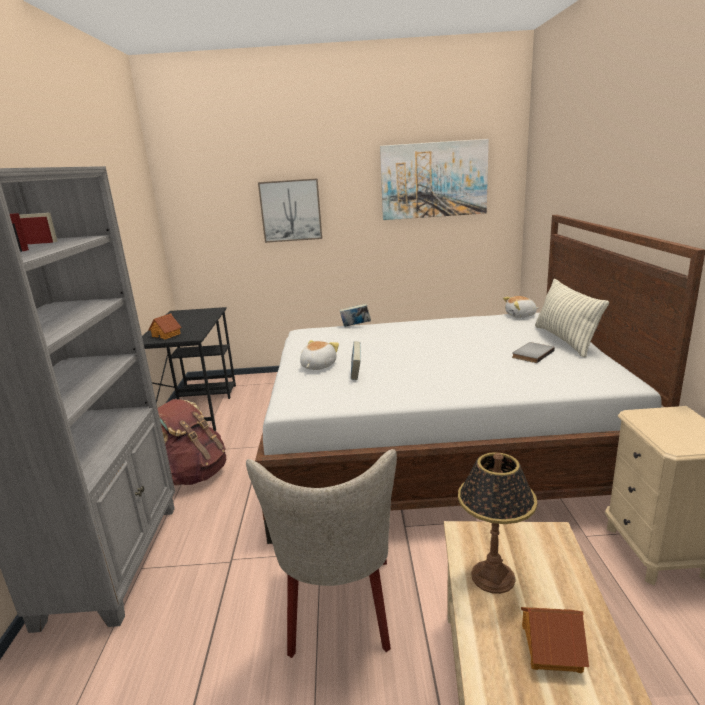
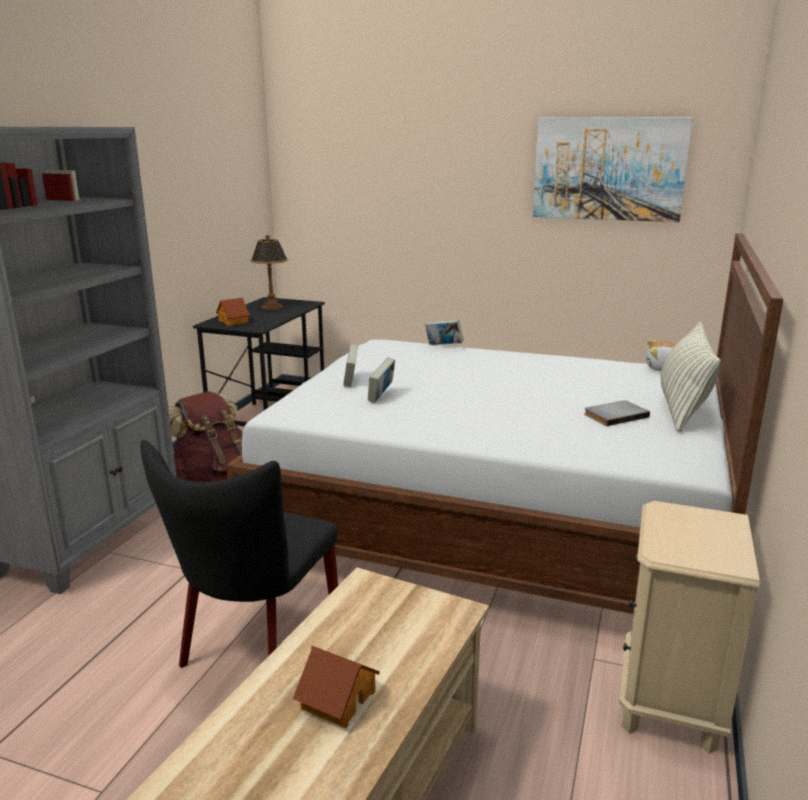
camera: 20 degrees right, 0 degrees up
(291, 210) = (418, 192): picture -> none
(317, 366) = (351, 381): plush toy -> book
(339, 611) = (255, 644): beige chair -> black chair
(492, 576) = (349, 627): table lamp -> table lamp (272, 307)

